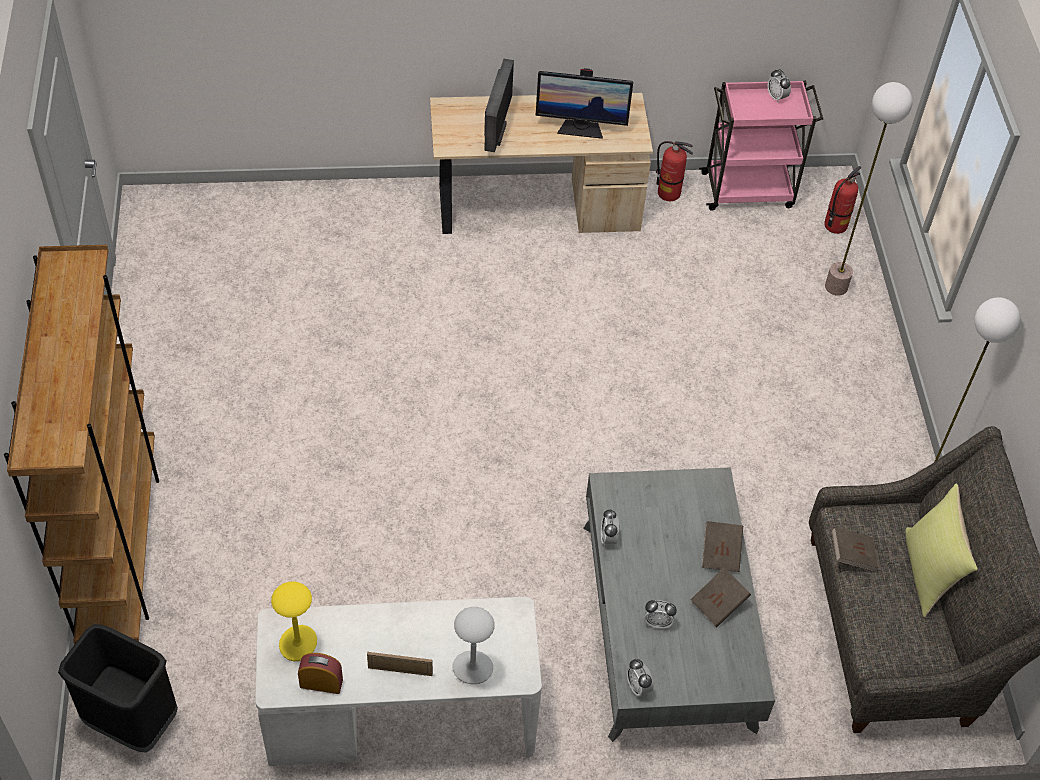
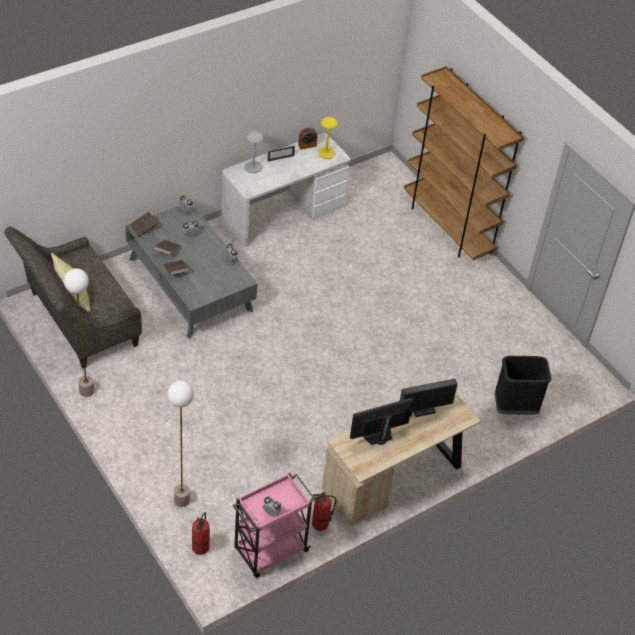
camera: 150 degrees right, 5 degrees down
(131, 722) = (385, 177): black trash can -> black trash can (515, 408)
(496, 134) = (423, 412): monitor -> monitor turned 90 degrees counterclockwise
(852, 555) = (113, 291): brown book -> brown book (143, 229)

